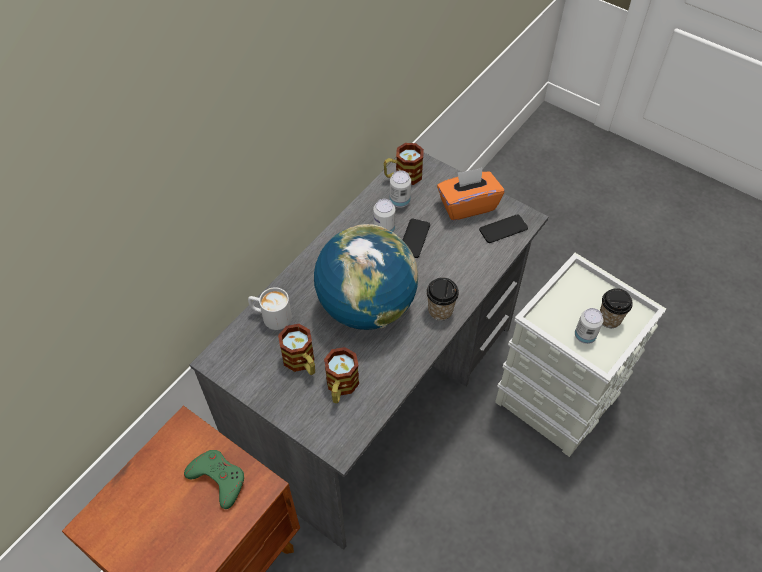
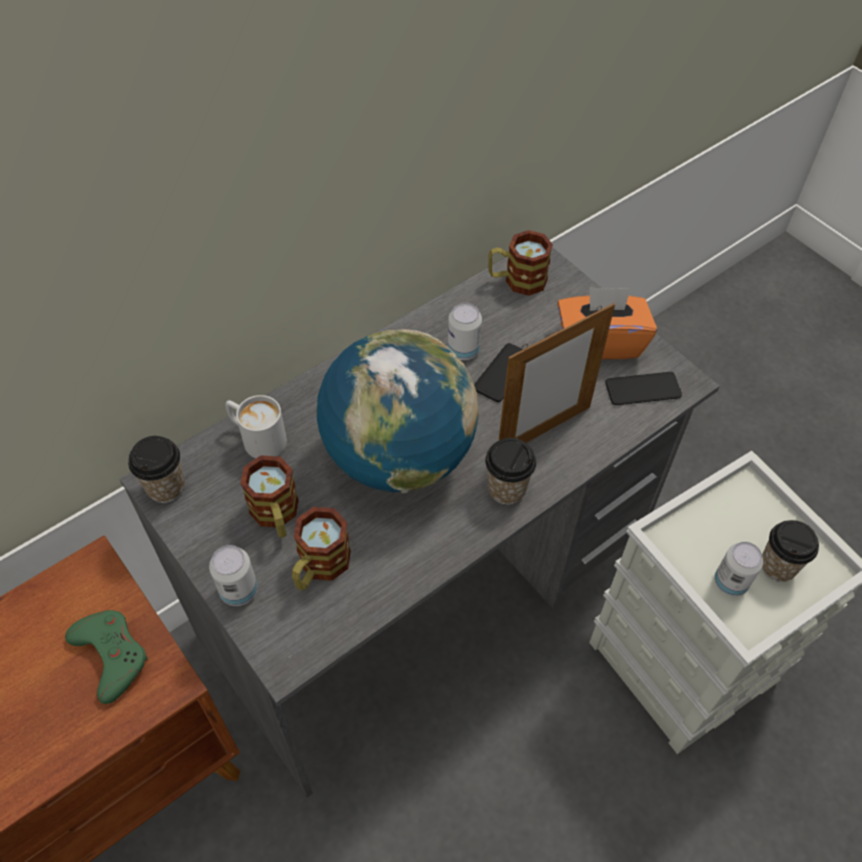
camera: 15 degrees right, 0 degrees up
(223, 362) = (166, 487): none -> cup
(399, 201) = (500, 315): can -> can (239, 590)
(451, 269) = (544, 431): none -> picture frame

